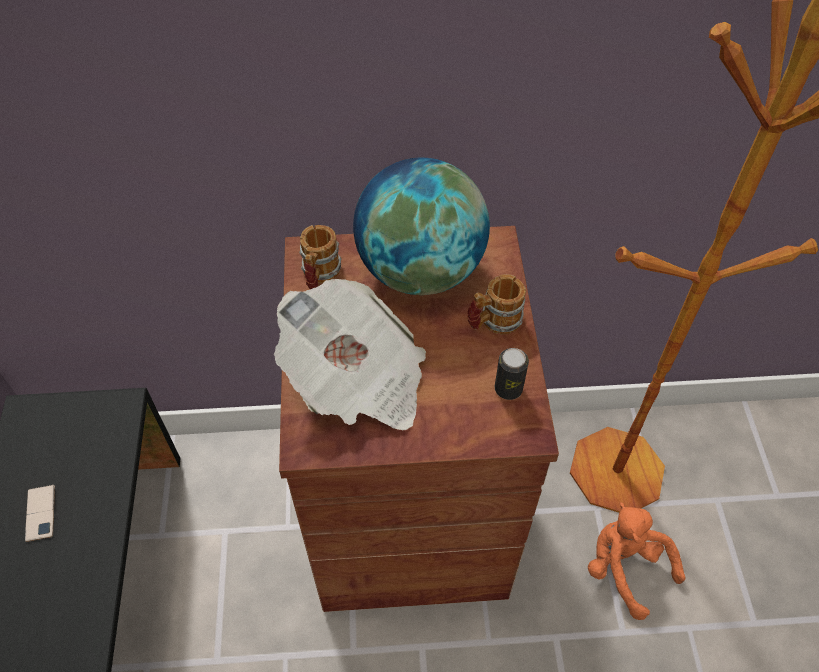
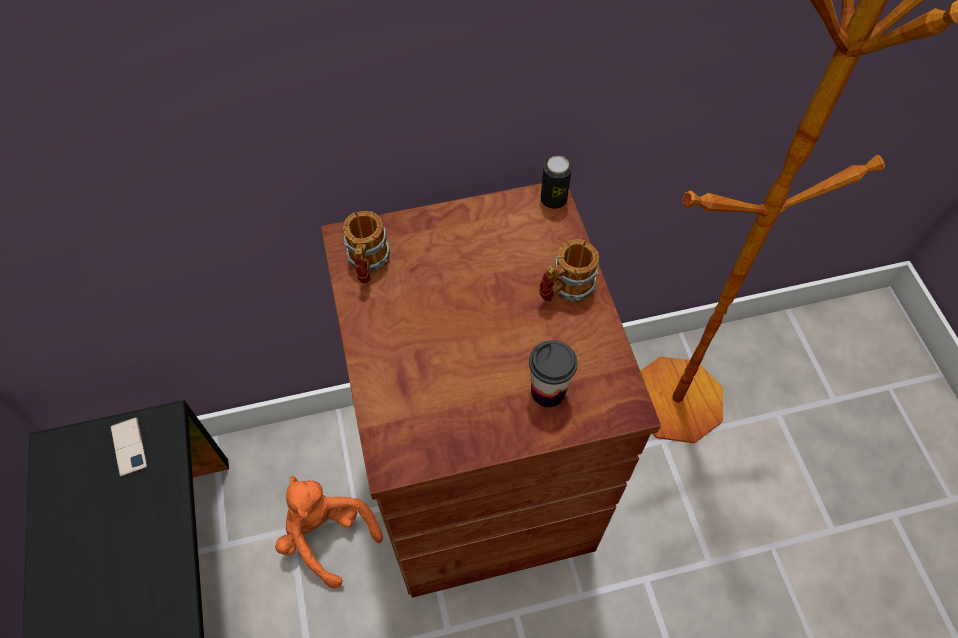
camera: 10 degrees left, 5 degrees up
(40, 513) = (96, 558): phone -> phone (129, 446)
(357, 379) = (433, 377): newspaper -> none
(420, 270) = (476, 243): globe -> none
(459, 408) = (548, 391): none -> cup
(508, 389) = (595, 362): can -> can (553, 199)
(625, 568) = (701, 497): orange plush toy -> orange plush toy (326, 535)

